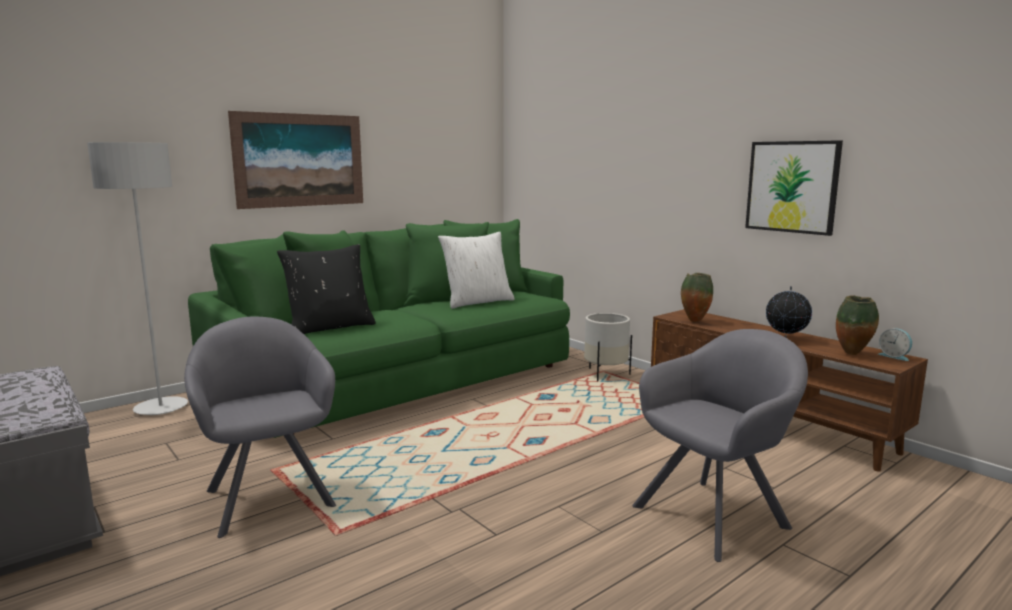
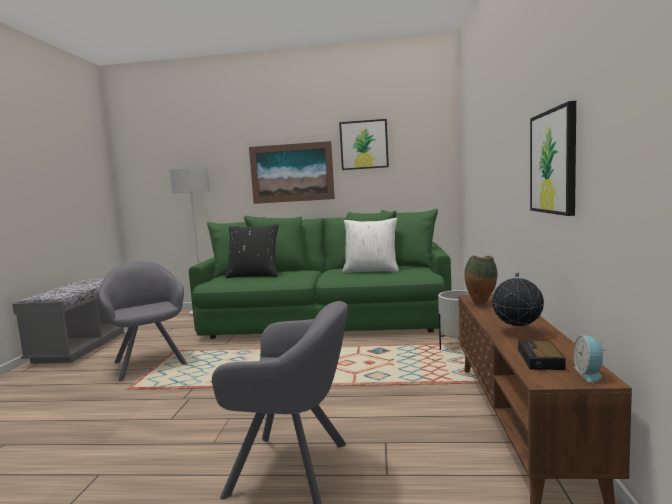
camera: 45 degrees right, 5 degrees down
(269, 494) = (150, 362): grey armchair -> grey armchair turned 45 degrees counterclockwise
(400, 126) = (364, 145): none -> picture
(853, 354) = (540, 360): vase -> alarm clock

